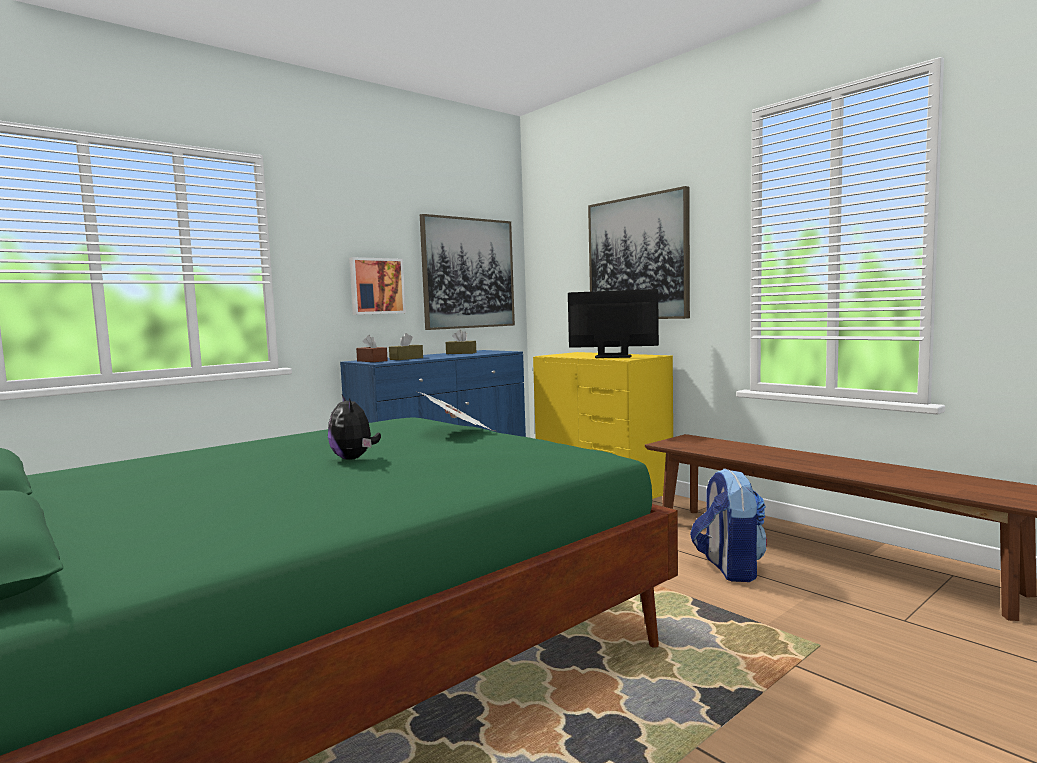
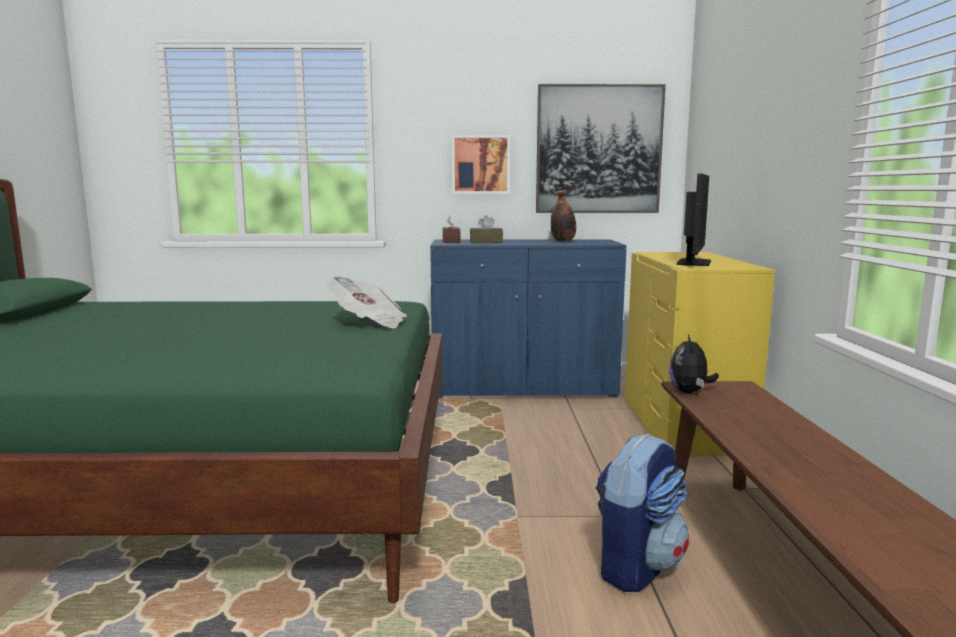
camera: 40 degrees right, 5 degrees up
(354, 458) = (221, 328): plush toy -> plush toy (690, 392)
(461, 353) = (563, 241): brown tissue box -> bottle
(613, 357) = (693, 263): monitor -> monitor turned 60 degrees clockwise
(638, 258) = (762, 129): picture -> none

